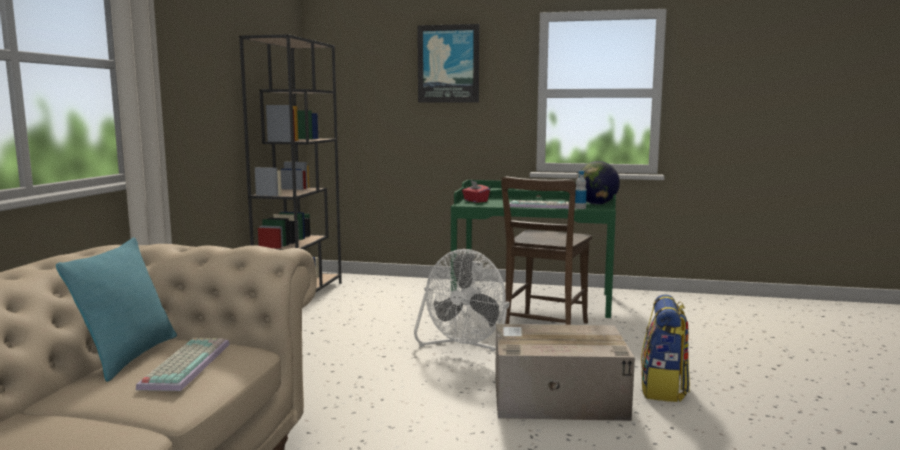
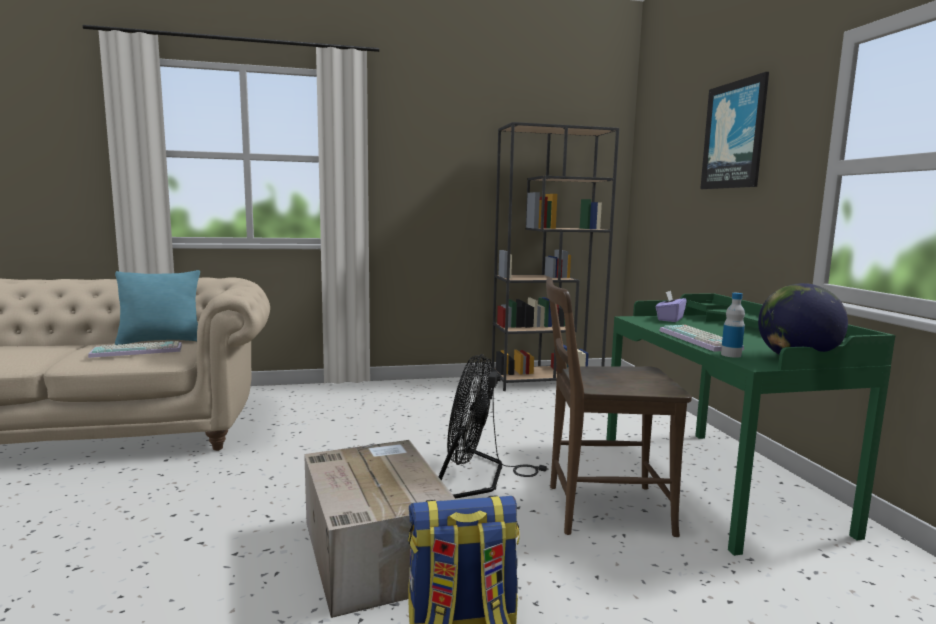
camera: 65 degrees right, 0 degrees up
(467, 349) = (481, 475): white fan -> black fan
(475, 201) = (669, 319): red tissue box -> purple tissue box

